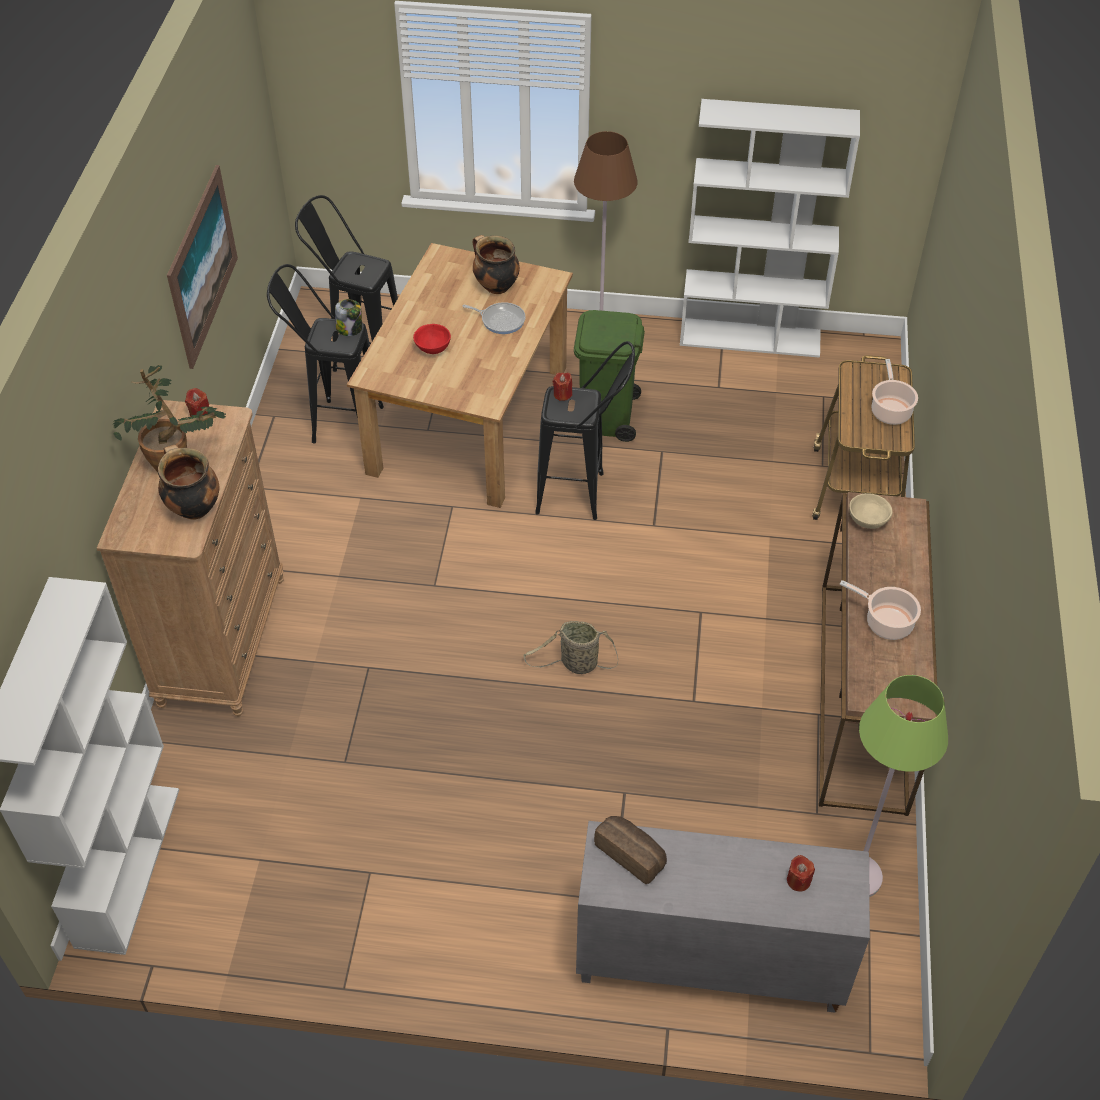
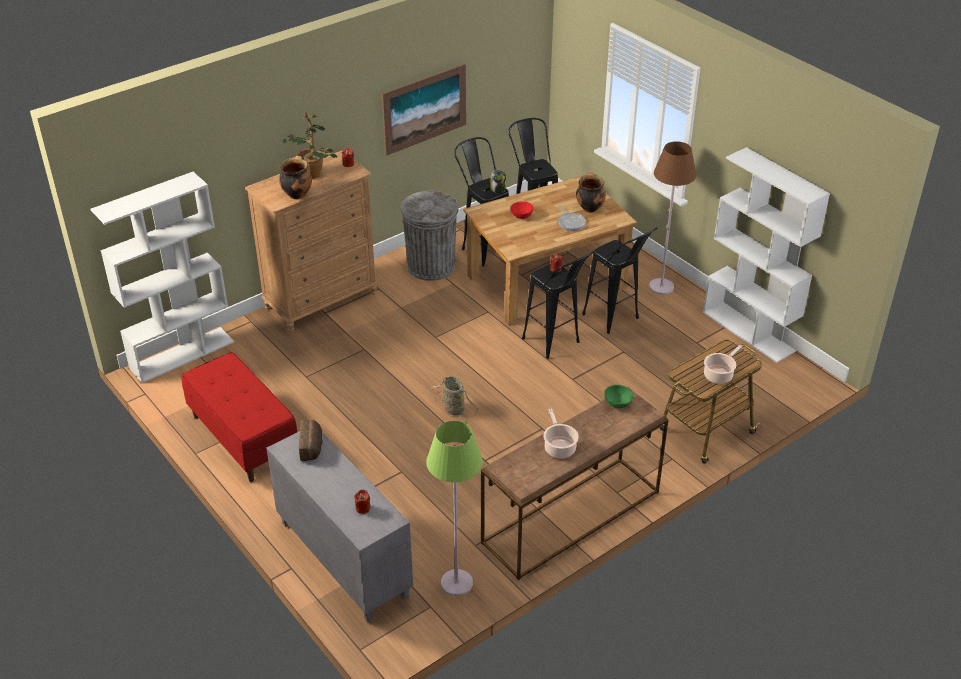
camera: 45 degrees right, 10 degrees down
(303, 492) = (431, 266): none -> grey trash can
(376, 912) = (243, 437): none -> red bench
(606, 418) = (616, 321): green trash can -> black stool
(867, 520) = (618, 403): beige bowl -> green bowl

